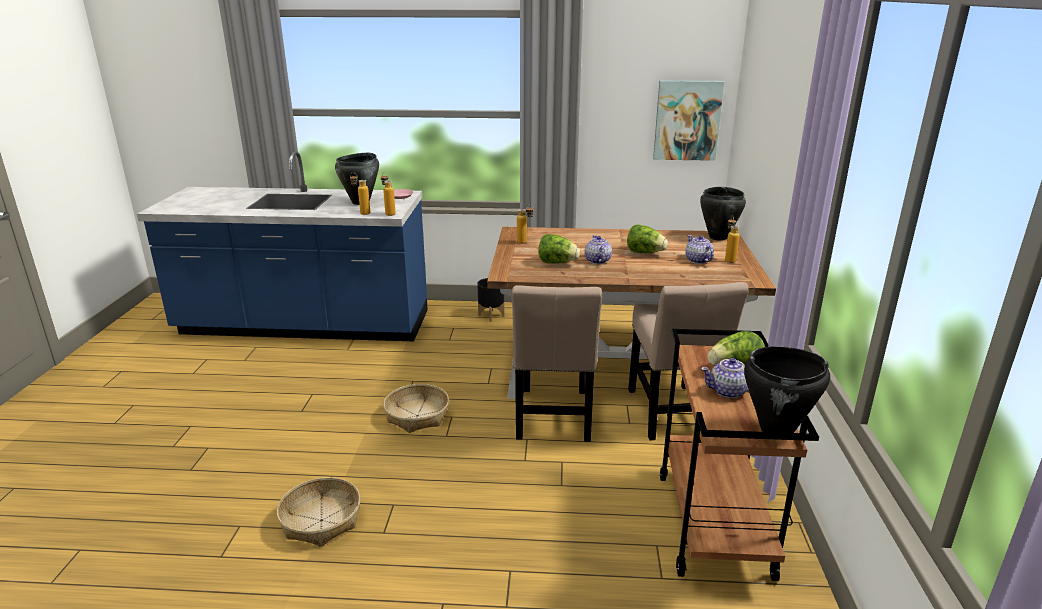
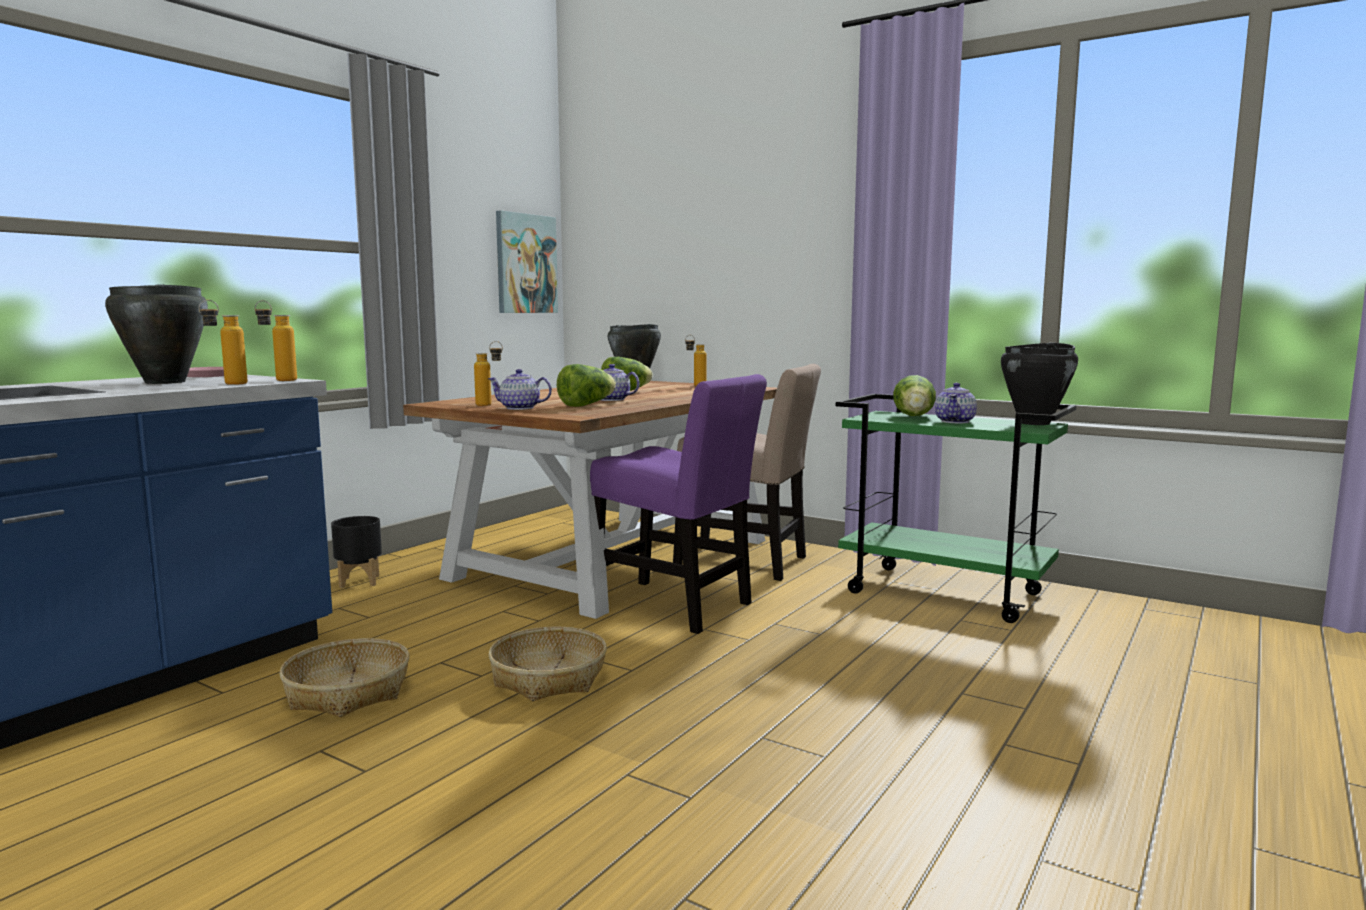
camera: 60 degrees left, 15 degrees down
(321, 521) = (749, 804): basket -> basket (348, 692)
(553, 417) = (677, 607): beige chair -> purple chair
(698, 260) = (680, 389): teapot -> teapot (520, 408)
(714, 526) = (946, 593): brown cart -> green cart

